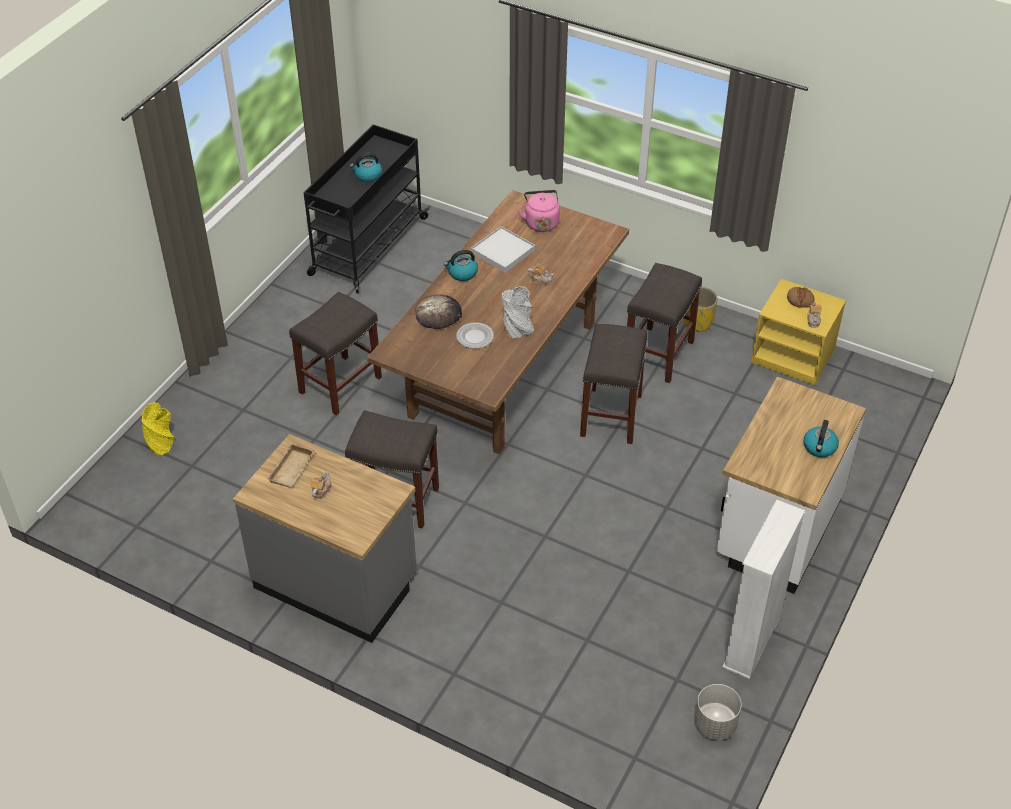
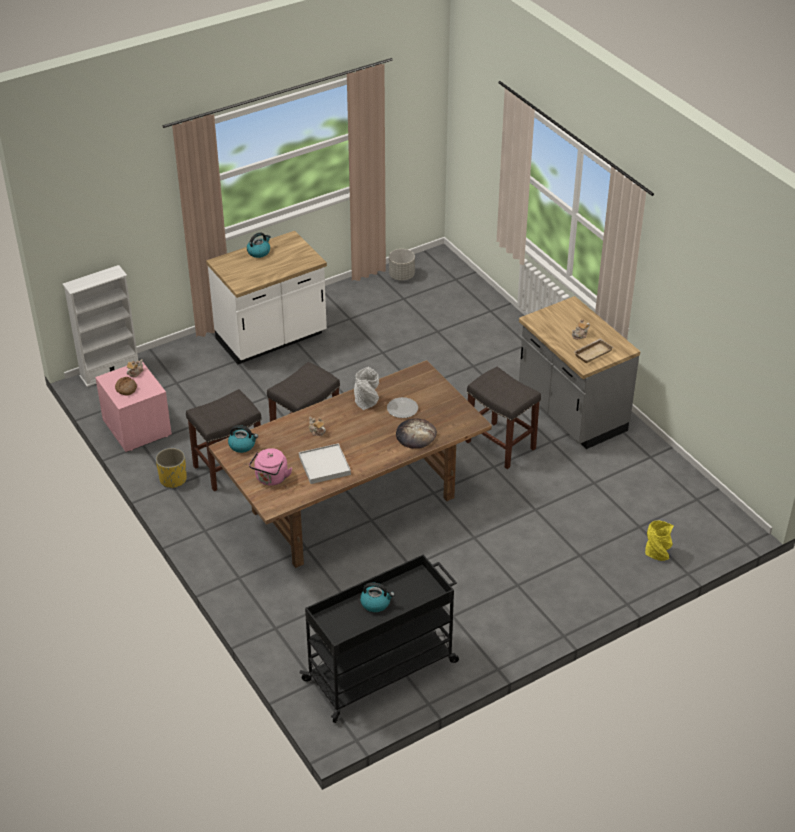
camera: 150 degrees left, 5 degrees down
(340, 384) = (489, 544): grey stool -> none
(462, 273) = (372, 460): kettle -> kettle (242, 445)
(752, 642) = (346, 298): white bookcase -> white bookcase (110, 371)
(794, 356) = (136, 427): yellow nightstand -> pink nightstand

